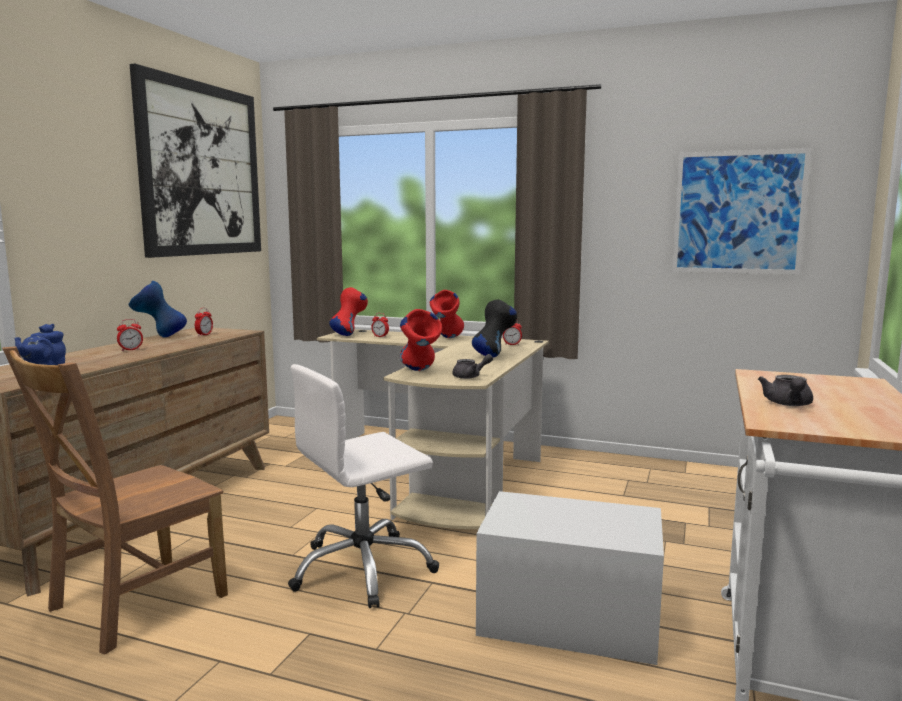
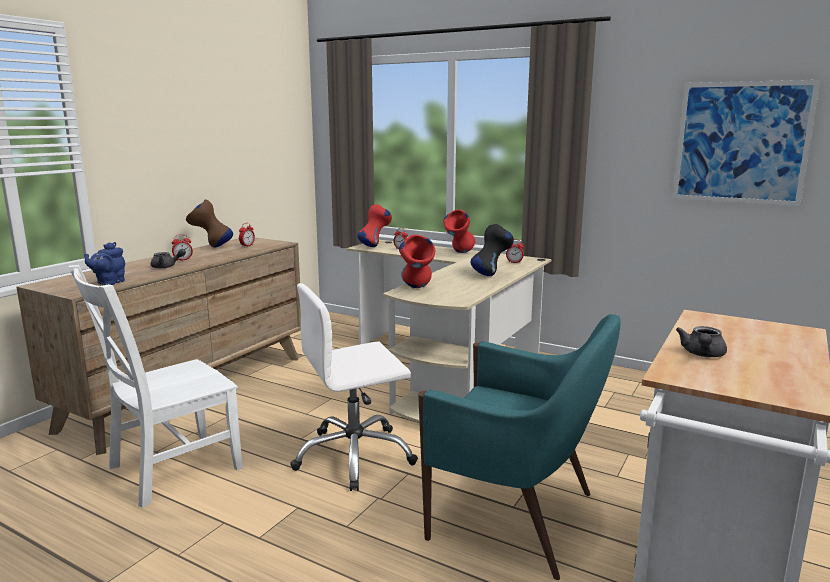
camera: 10 degrees right, 5 degrees up
(132, 605) = (169, 469): brown chair -> white chair
(159, 337) = (211, 247): blue vase -> brown vase
(201, 170) = (252, 99): picture -> none
(470, 376) = (459, 296): grey teapot -> grey teapot (167, 267)
(569, 618) = (516, 517): white storage box -> turquoise armchair

